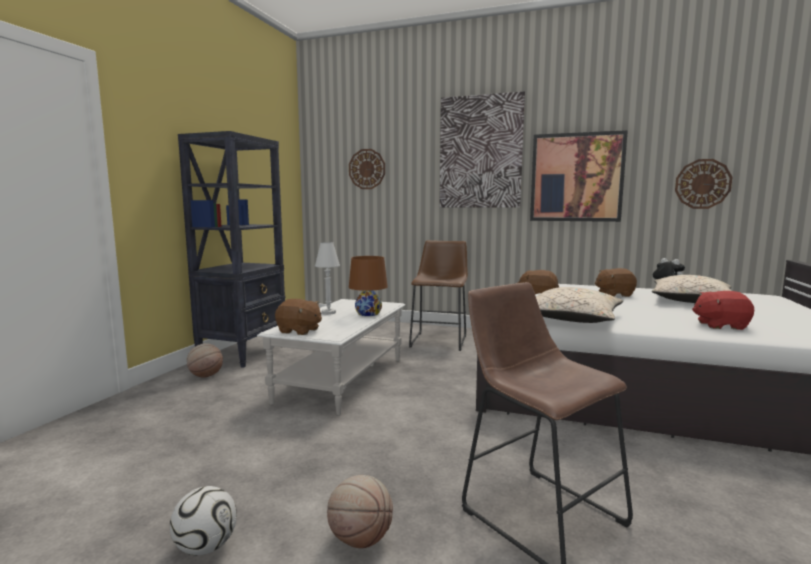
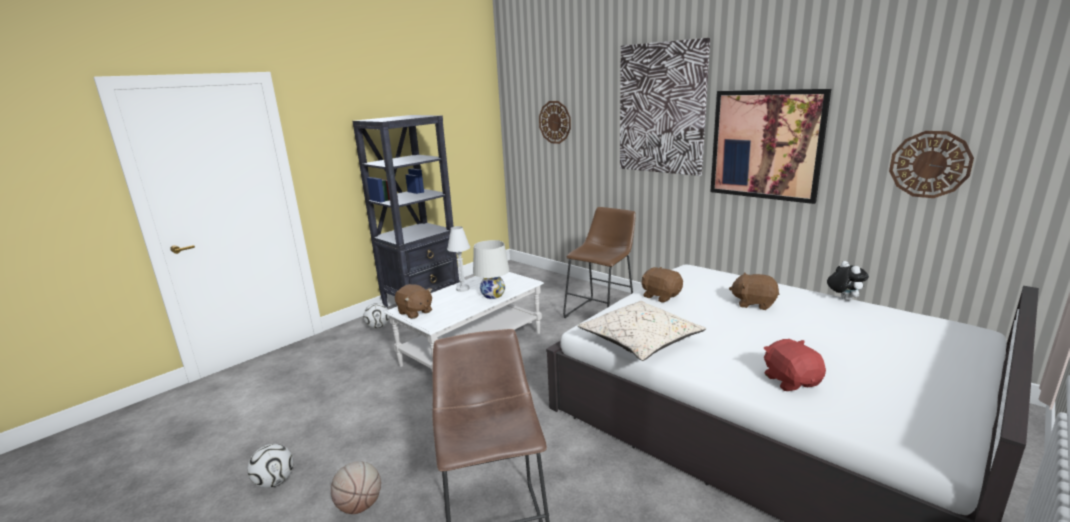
camera: 25 degrees right, 10 degrees up
(205, 376) = (378, 327): basketball -> football
(368, 314) = (493, 295): brown table lamp -> white table lamp
(691, 301) = (835, 329): beige pillow -> none
(720, 325) = (791, 381): red plush toy -> red plush toy turned 45 degrees clockwise

